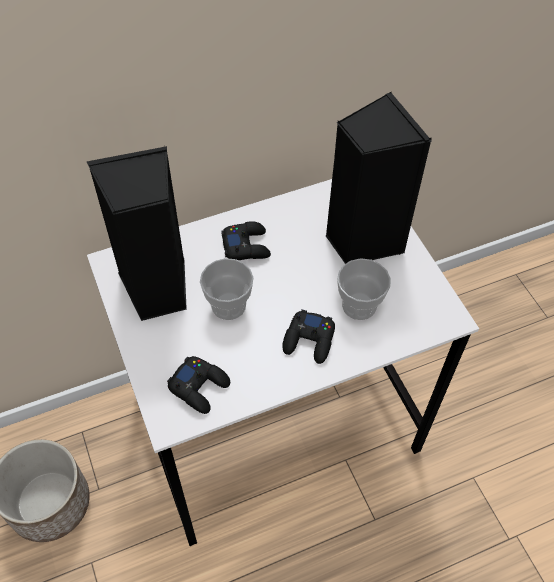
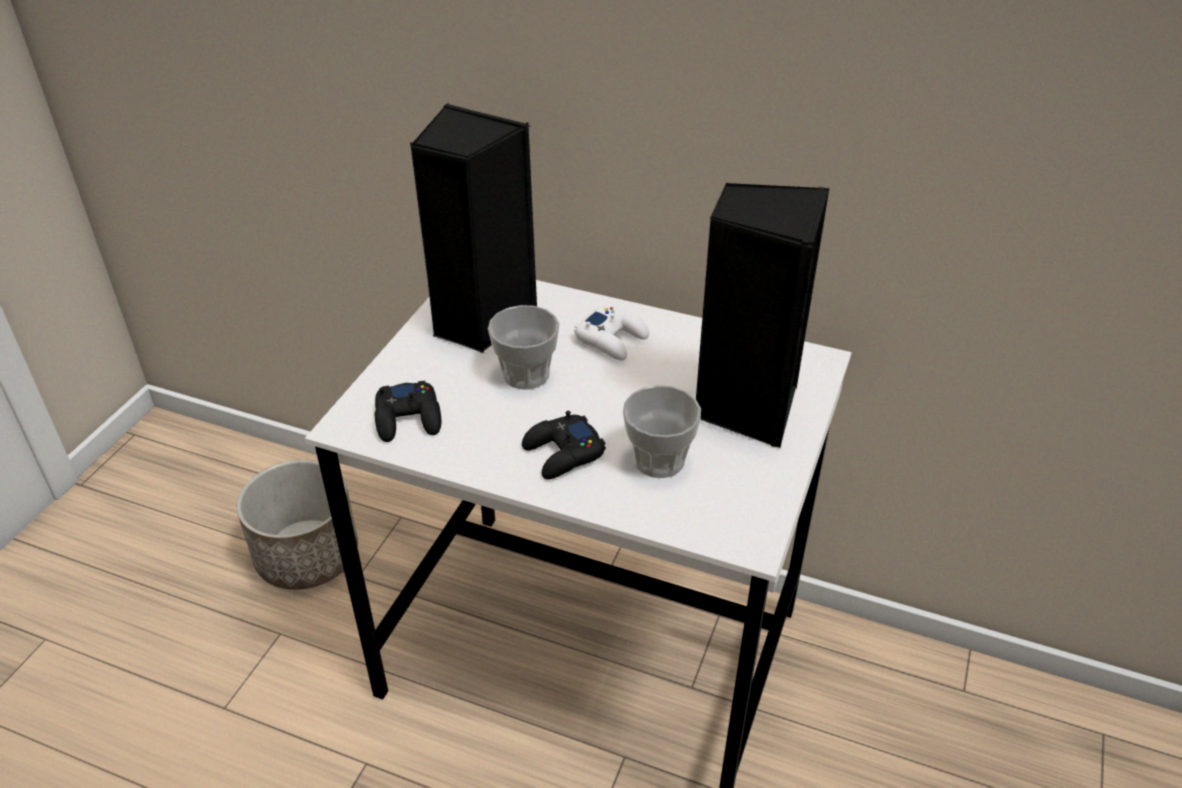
camera: 45 degrees right, 15 degrees down
(246, 246) = (612, 339): black game controller -> white game controller

